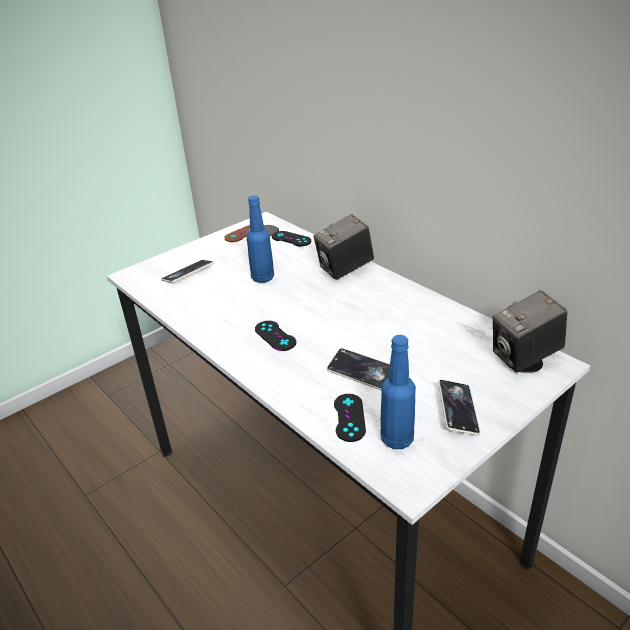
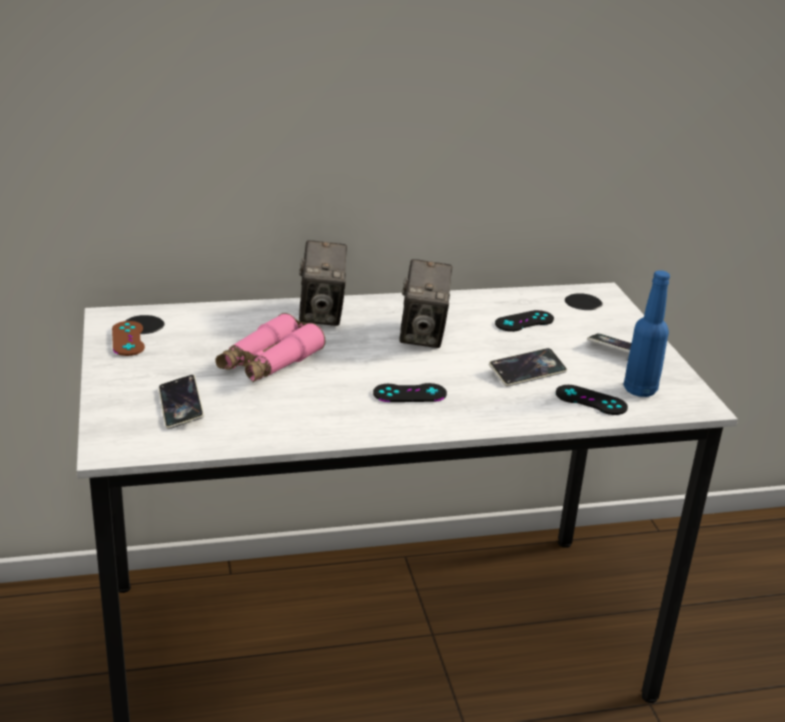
camera: 65 degrees left, 5 degrees down
(263, 278) = (269, 362): blue bottle -> pink binoculars
(291, 239) = (198, 317): black game controller -> black game controller (524, 321)
(524, 357) = (581, 298): camera -> camera (423, 335)

